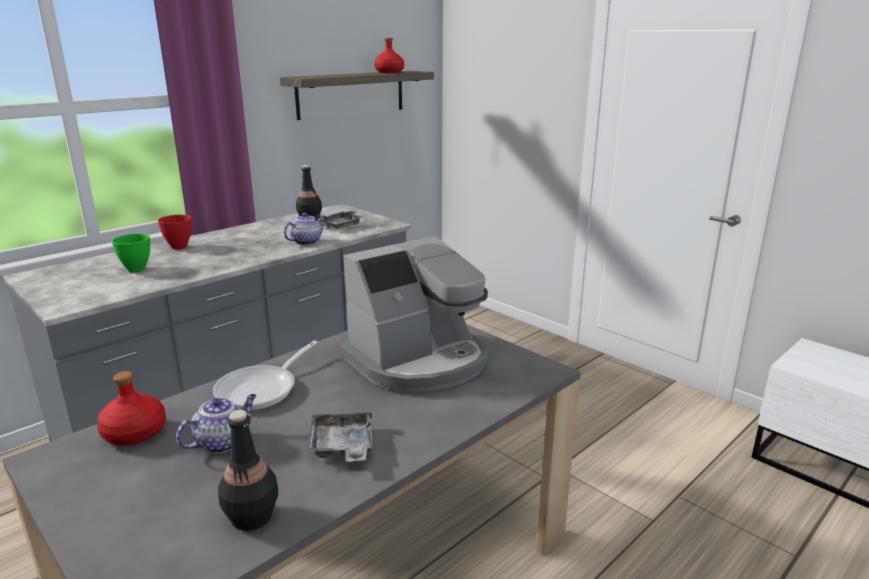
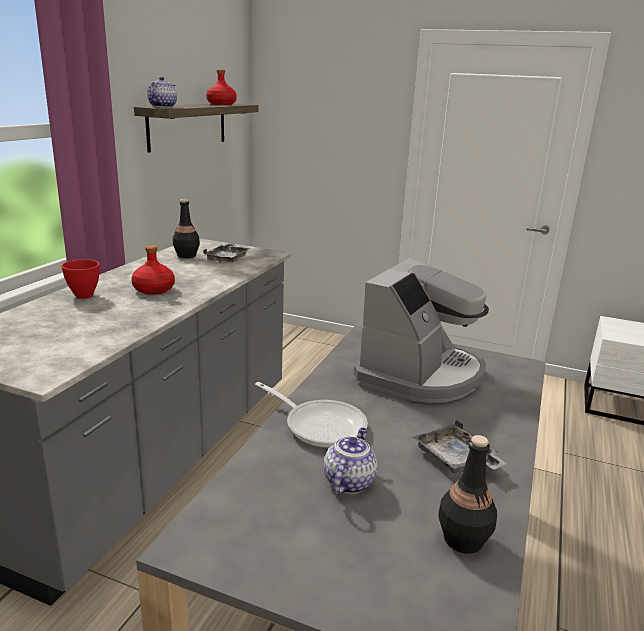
camera: 25 degrees left, 0 degrees up
(135, 432) = (250, 494): red bottle -> red bottle (153, 289)
(136, 270) = (71, 325): green bowl -> none
(262, 389) = (320, 425): frying pan -> frying pan turned 60 degrees counterclockwise
(306, 242) = (216, 277): teapot -> teapot (162, 107)

